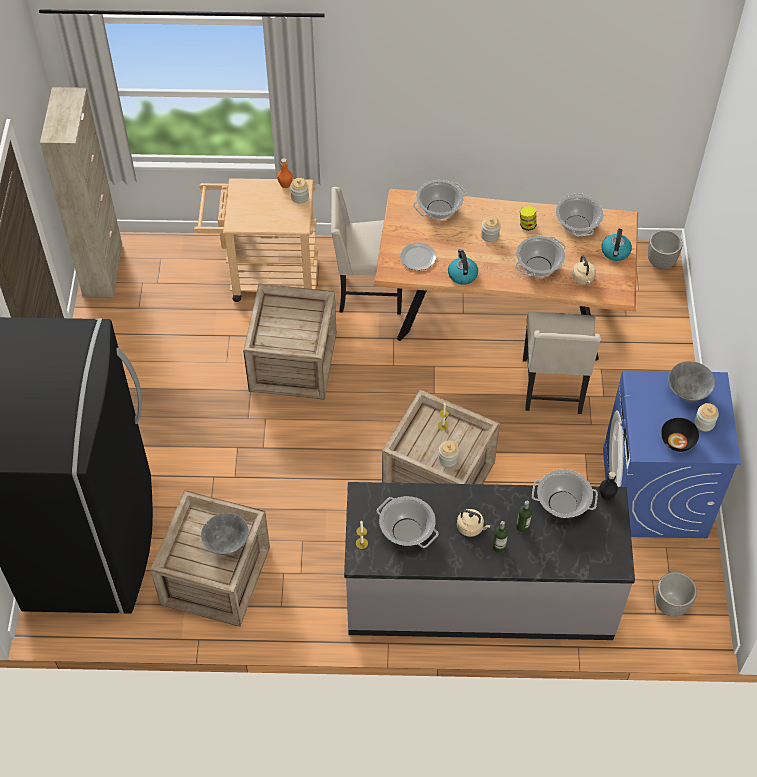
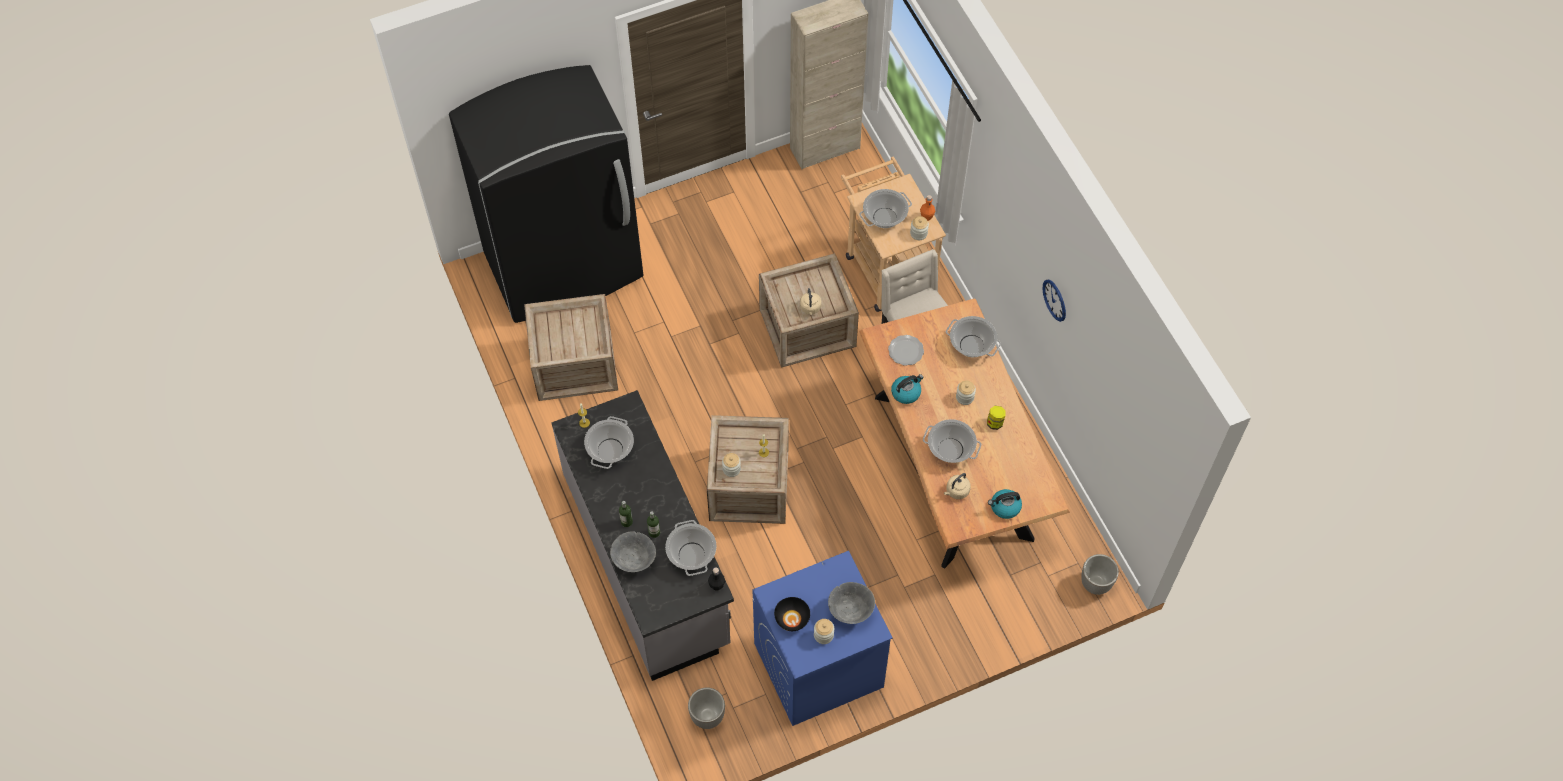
camera: 65 degrees right, 5 degrees up
(226, 544) = (574, 345): grey bowl -> grey bowl (634, 560)
(471, 527) = (635, 495): beige kettle -> beige kettle (810, 308)
(483, 93) = (1054, 300): none -> wall clock
(553, 388) = (890, 542): beige chair -> none
(577, 225) = (1019, 464): cooking pot -> cooking pot (884, 218)

